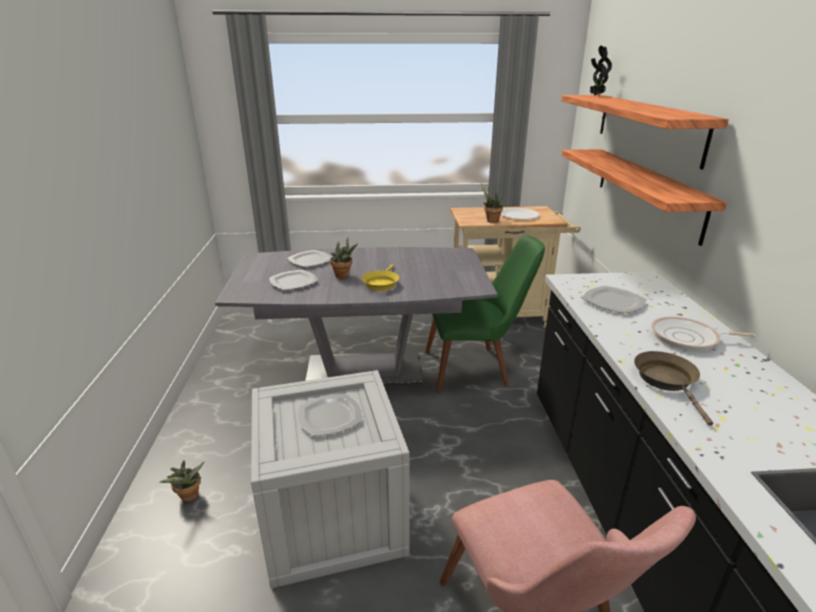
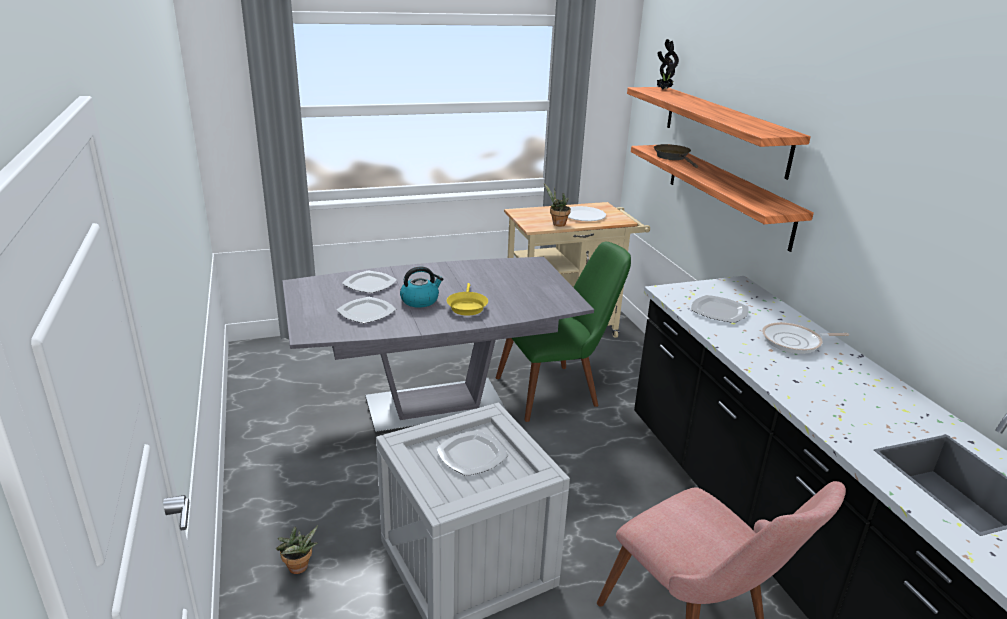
camera: 15 degrees left, 0 degrees up
(344, 276) = (420, 300): potted plant -> kettle
(667, 381) = (791, 383): brown frying pan -> brown frying pan (673, 157)

